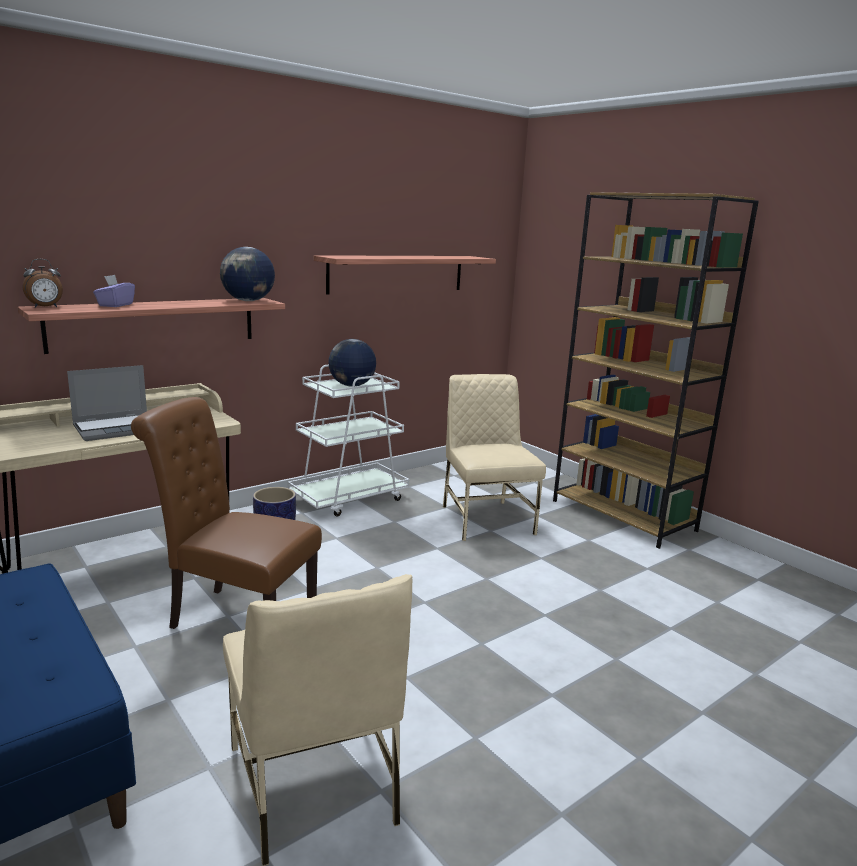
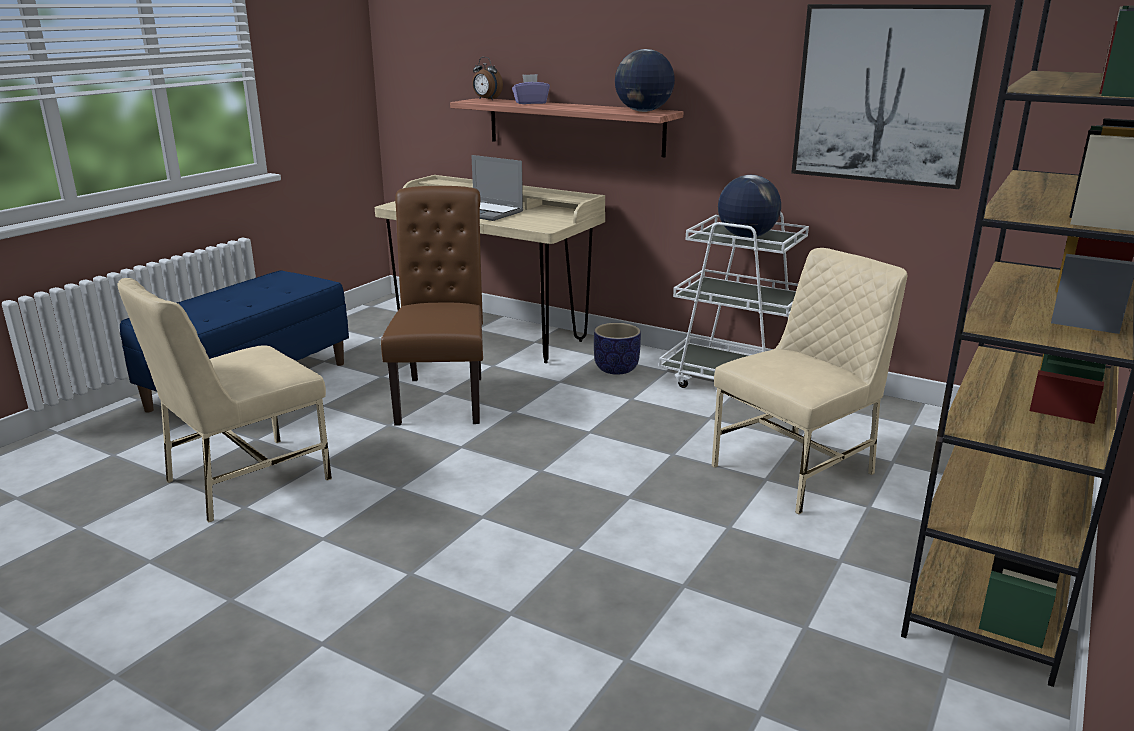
camera: 70 degrees right, 5 degrees up
(397, 273) = (884, 95): shelf -> picture

